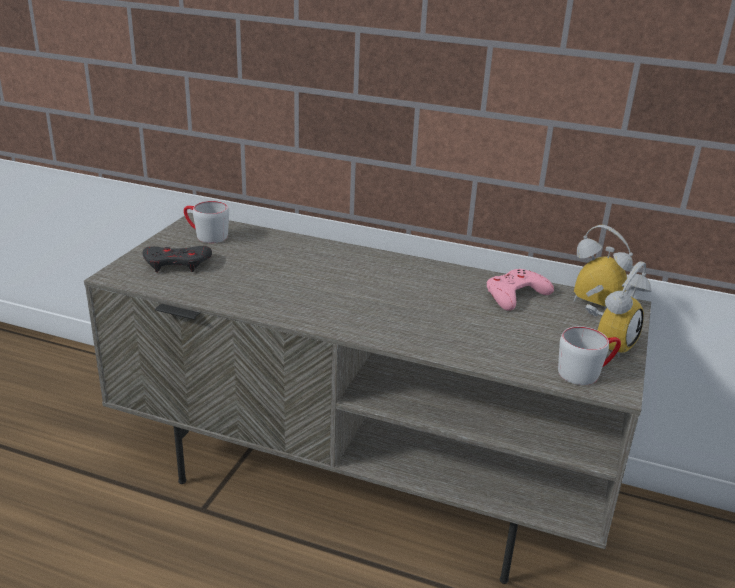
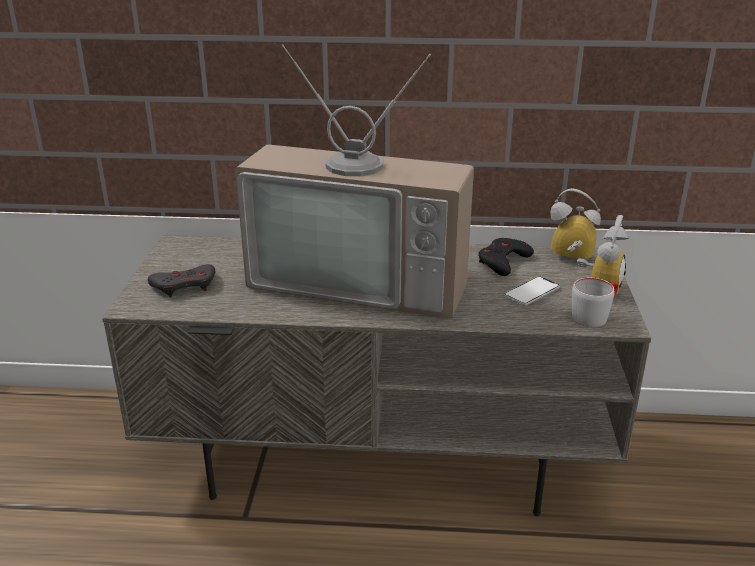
camera: 15 degrees left, 0 degrees up
(205, 235) = (194, 254): grey mug -> none
(353, 288) = (363, 280): none -> television
(515, 295) = (503, 261): pink game controller -> black game controller
(528, 333) = (531, 292): none -> phone

